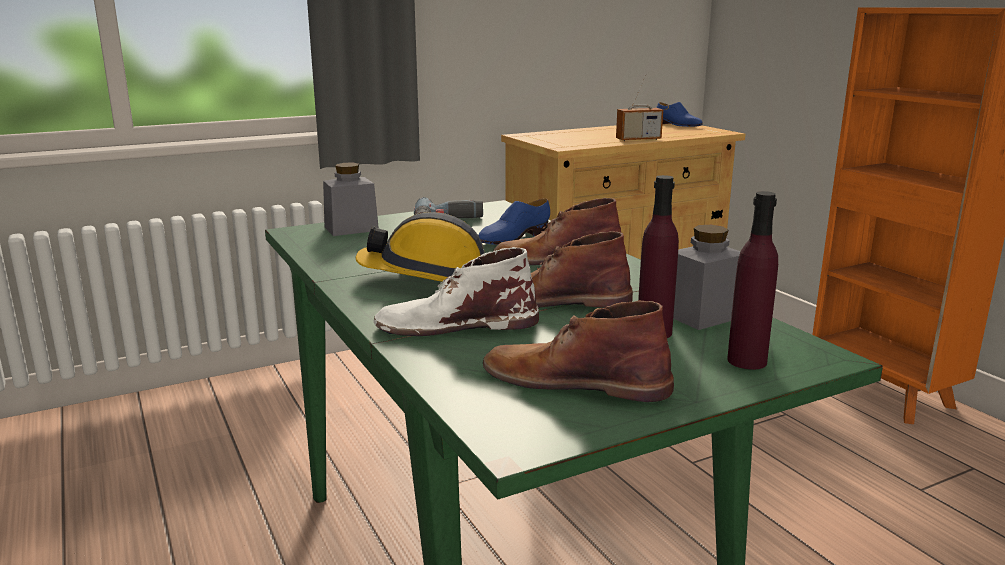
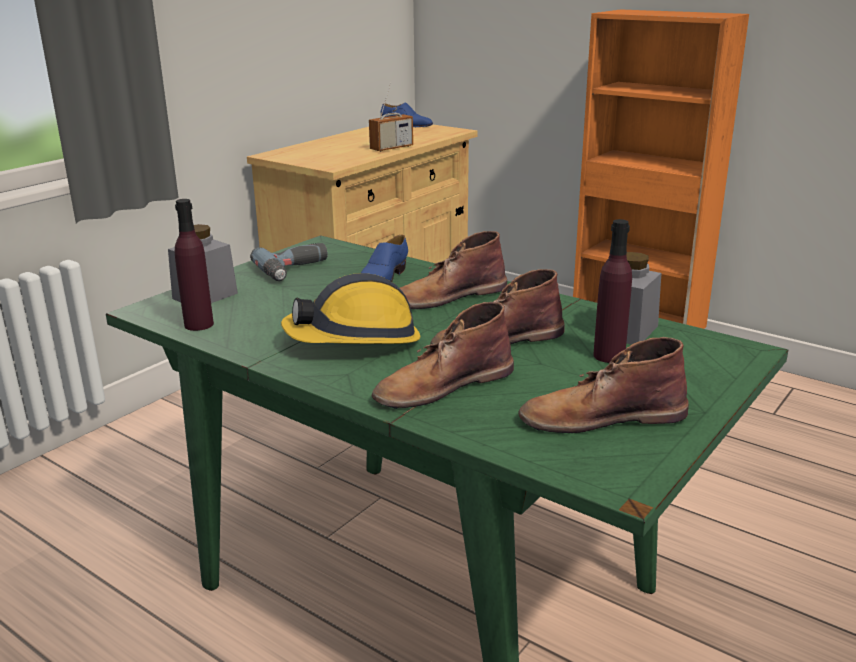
camera: 25 degrees left, 5 degrees up
(455, 324) = (442, 385): white boot -> brown boot
(746, 361) = (701, 367): purple bottle -> purple bottle (199, 324)

